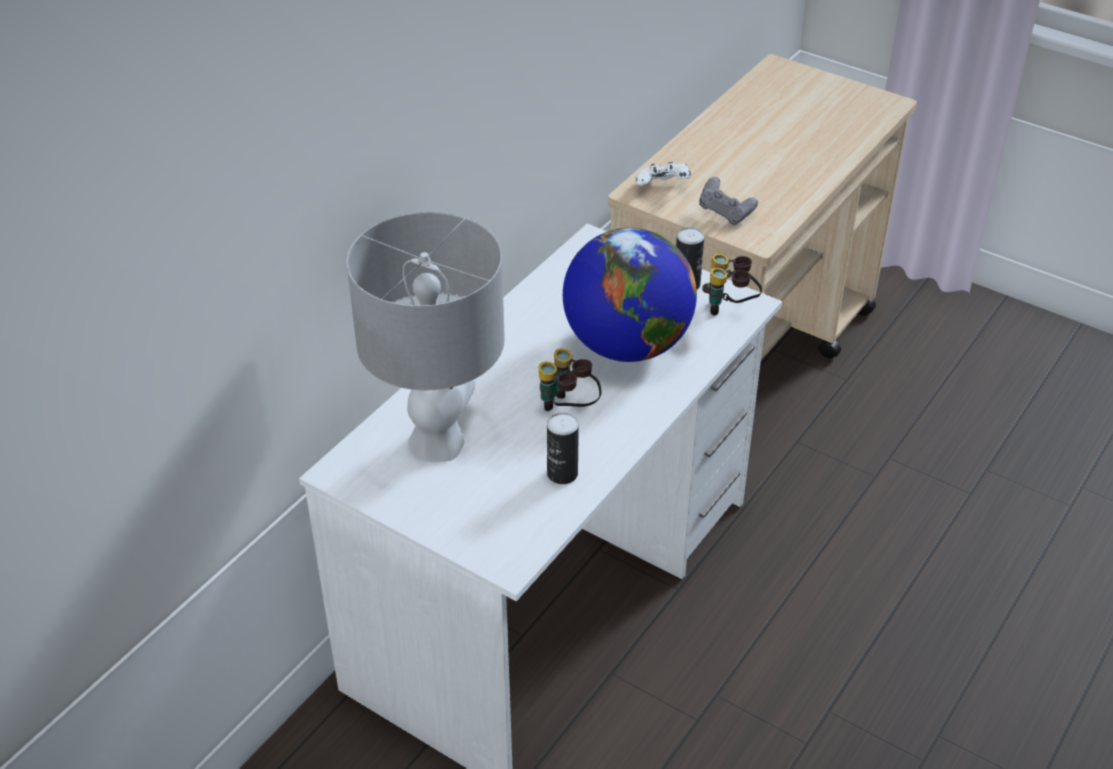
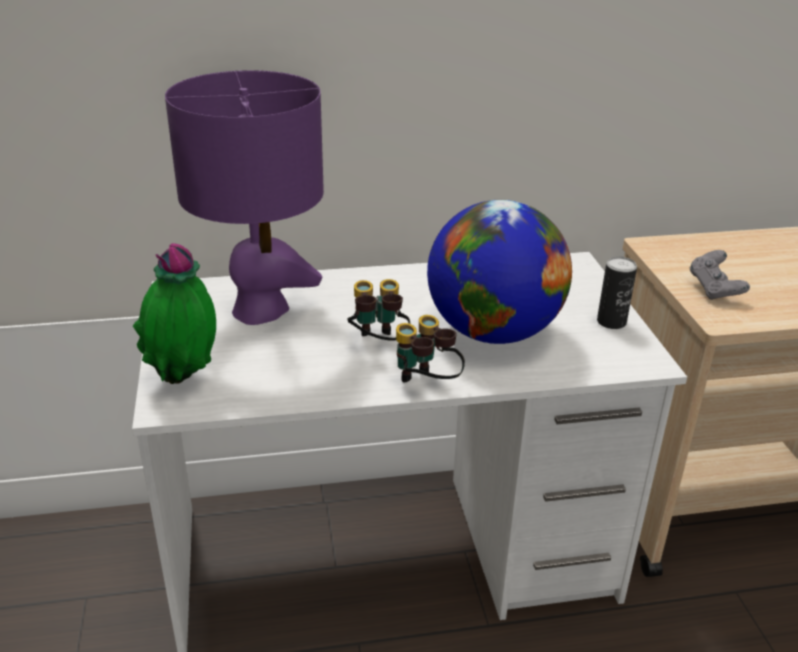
camera: 45 degrees right, 10 degrees down
(438, 441) = (261, 310): grey table lamp -> purple table lamp
(489, 536) = (185, 381): none -> potted plant
(562, 474) = (301, 378): can -> none
(662, 188) = (680, 252): white game controller -> none
(730, 308) = (625, 355): binoculars -> binoculars (426, 385)

